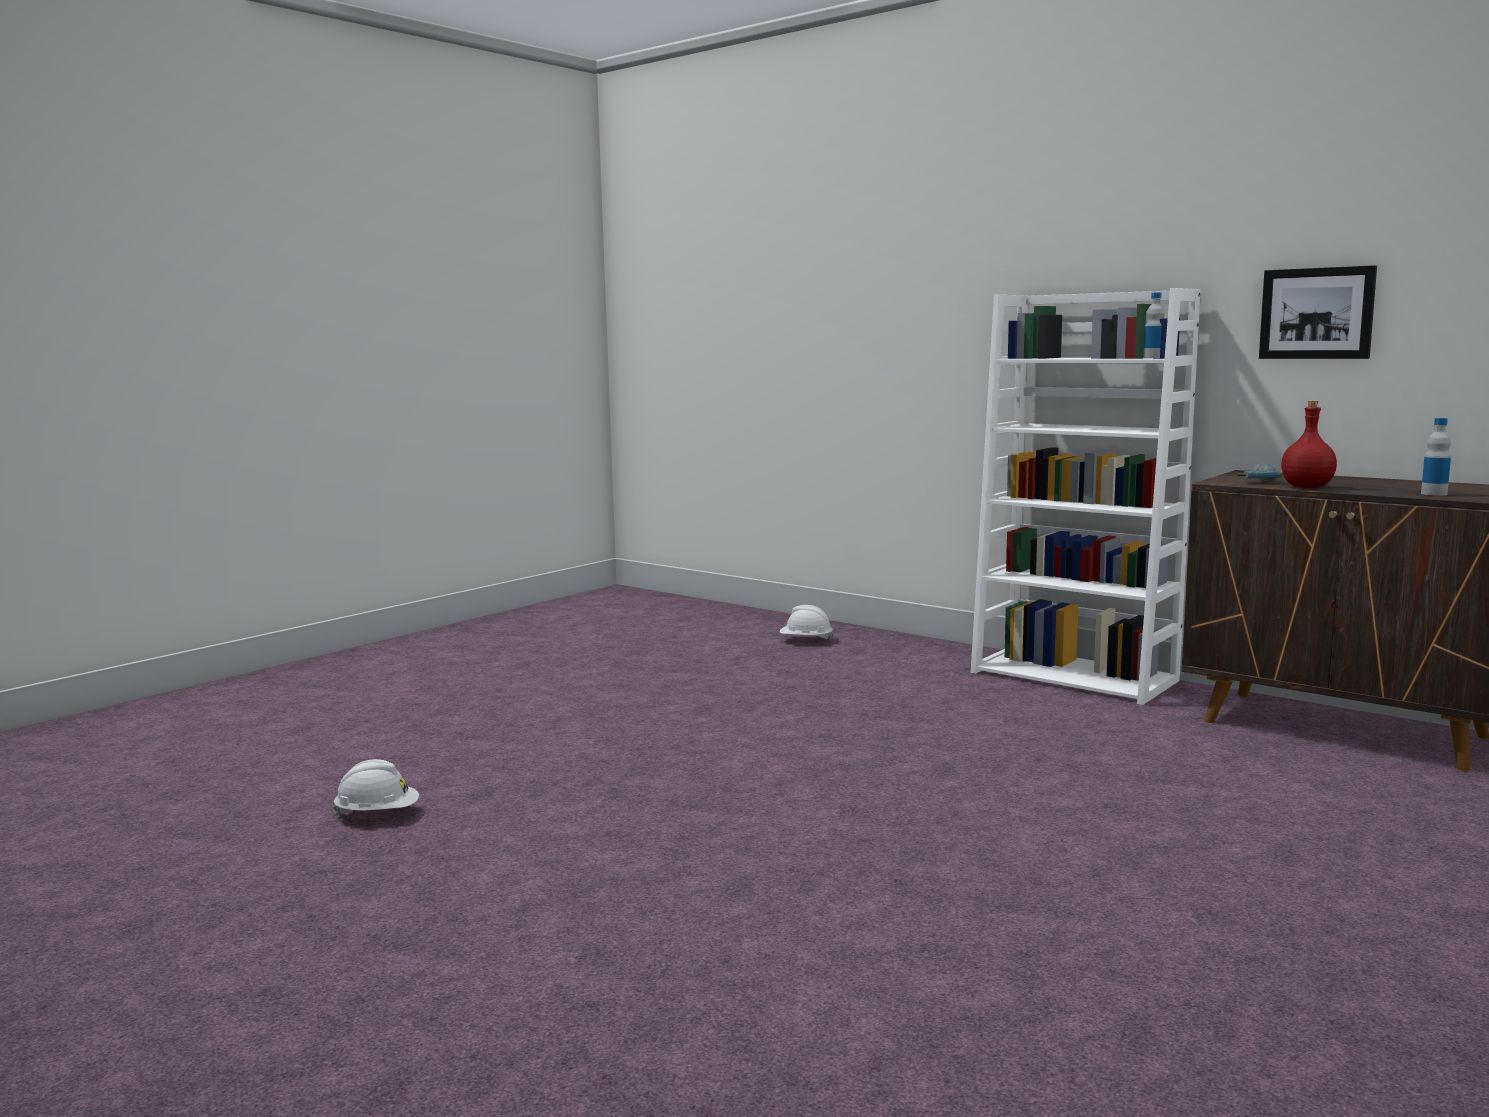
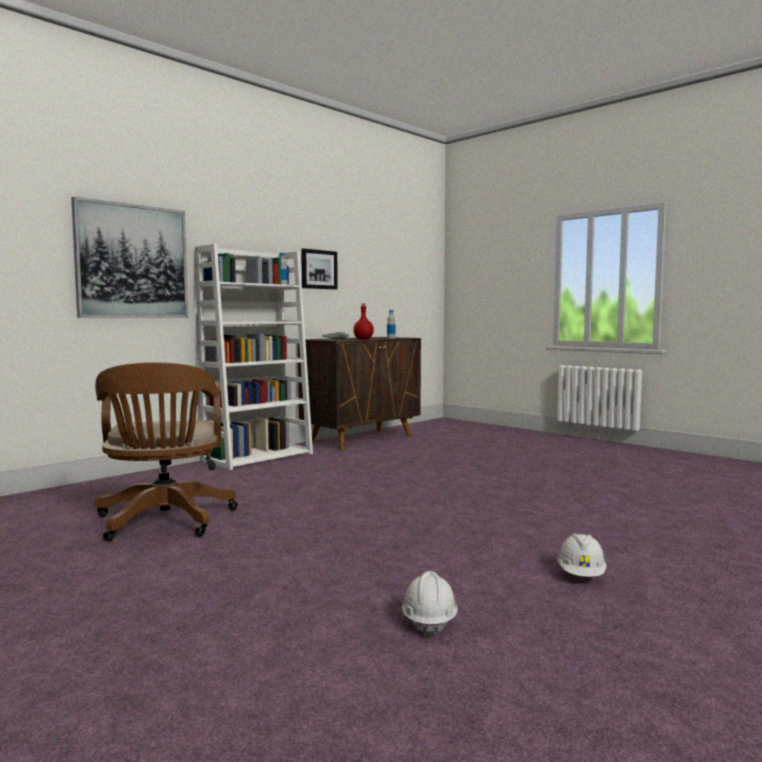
camera: 85 degrees left, 5 degrees down
(704, 679) = (164, 522): none -> brown office chair
(806, 641) = (101, 494): white hard hat -> white hard hat (581, 575)
(931, 329) = (132, 261): none -> picture

